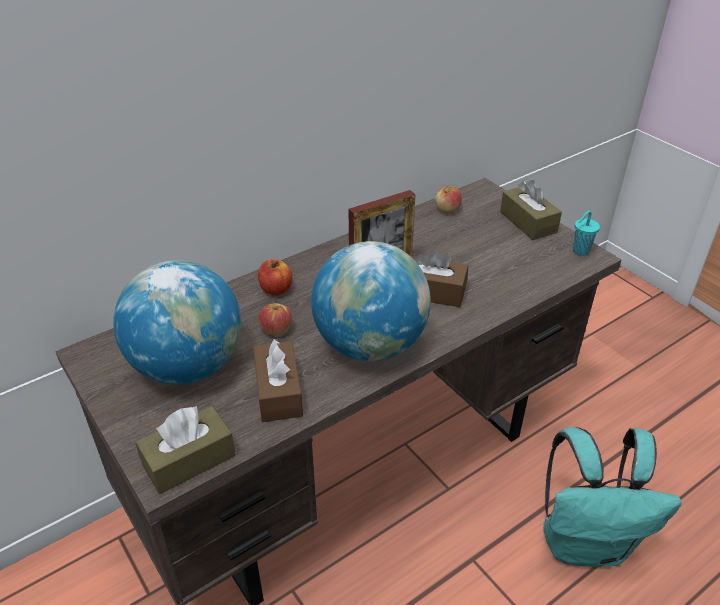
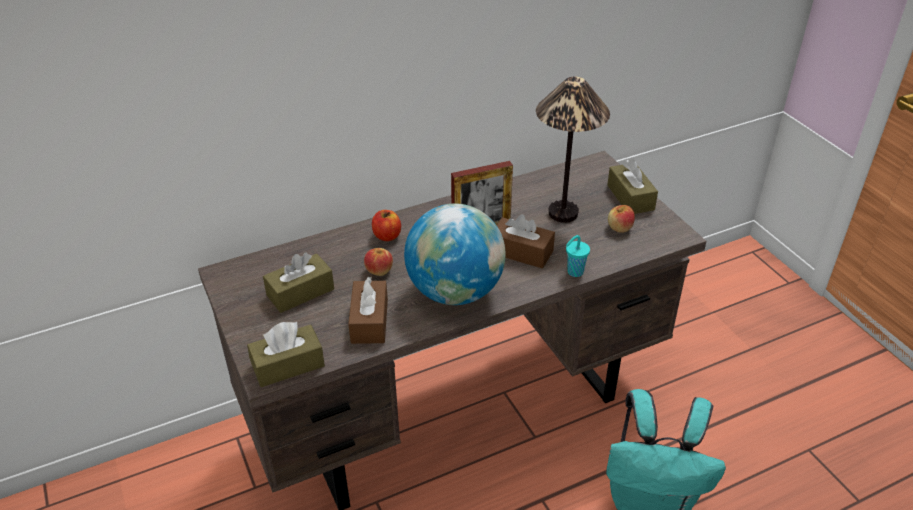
camera: 10 degrees right, 0 degrees up
(187, 366) = (300, 292): globe -> brown tissue box
(447, 210) = (558, 178): apple -> apple (619, 228)
(464, 245) = (564, 213): none -> table lamp
(580, 251) = (669, 229): turquoise cup -> turquoise cup (574, 272)

